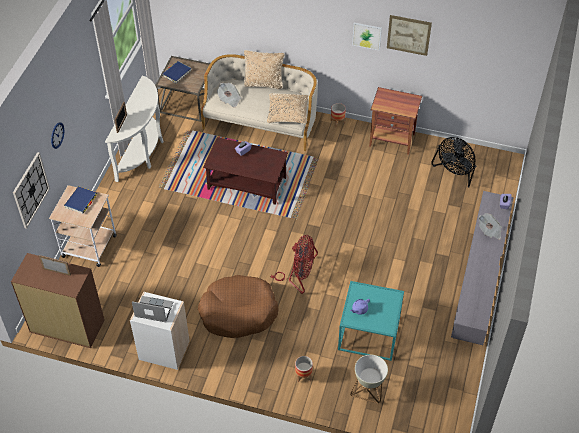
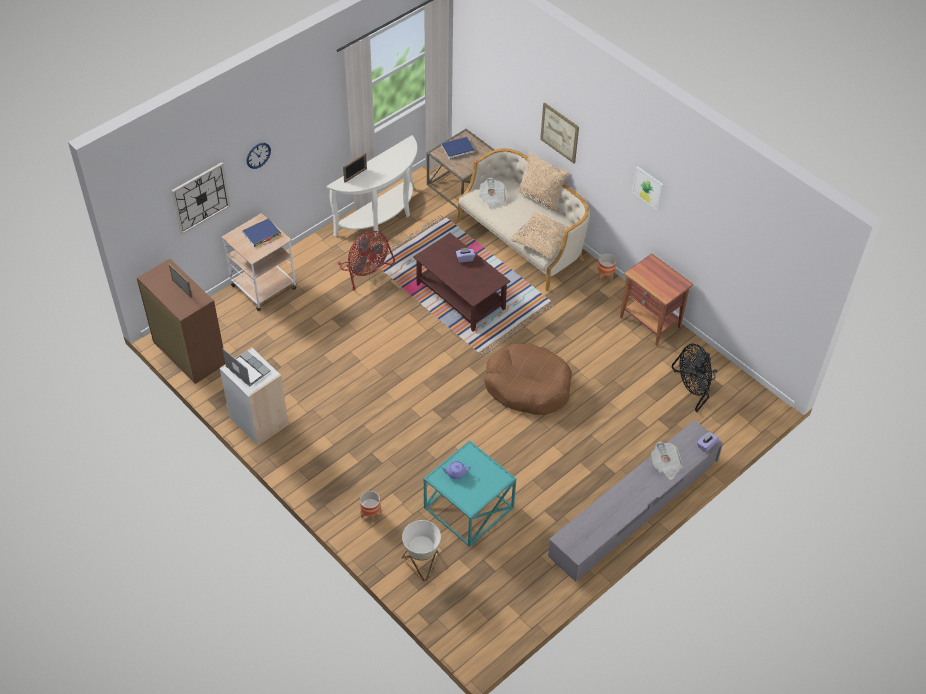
camera: 30 degrees right, 0 degrees up
(238, 312) = (355, 420): brown dog bed -> brown dog bed (527, 386)
(298, 274) = (442, 413): red fan -> red fan (364, 272)
(408, 35) = (688, 205): picture -> picture (559, 132)

